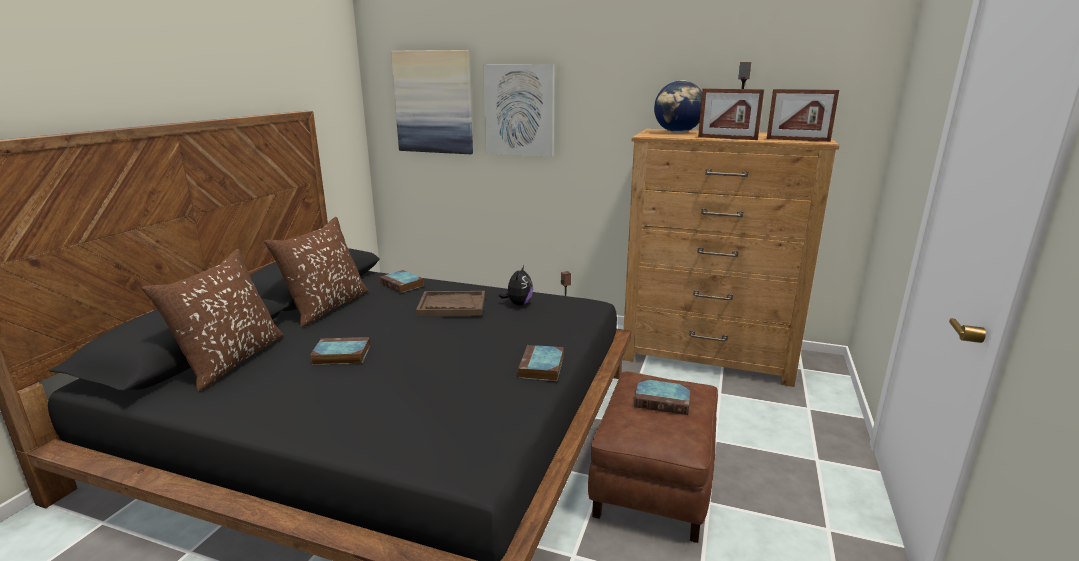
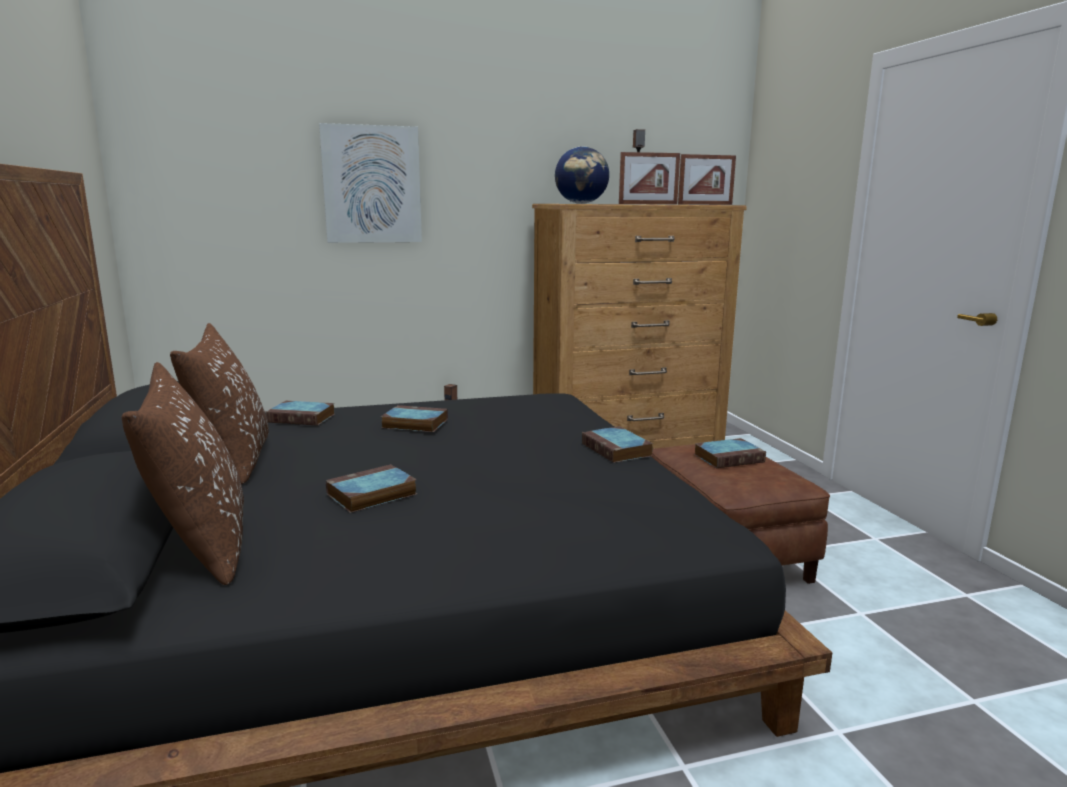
camera: 35 degrees left, 5 degrees down
(433, 102) = (238, 174): picture -> none
(451, 305) = (413, 423): brown tray -> book
(518, 304) = (486, 409): plush toy -> none

